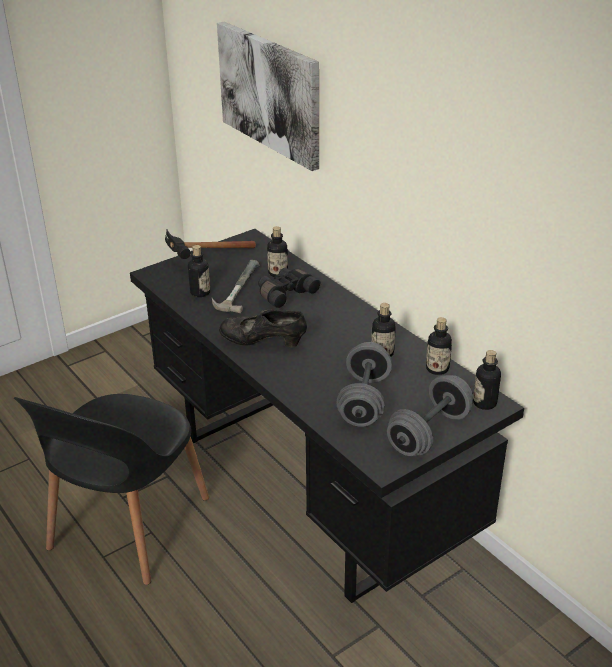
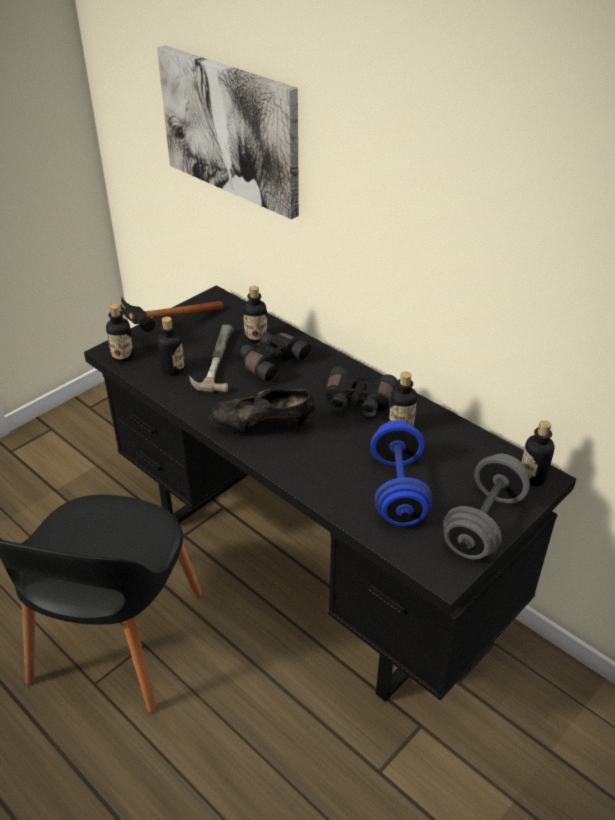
camera: 10 degrees left, 5 degrees up
(351, 331) = (358, 402): none -> black binoculars
(364, 401) = (398, 490): grey dumbbell -> blue dumbbell
(437, 369) = (467, 440): bottle -> bottle (123, 356)

